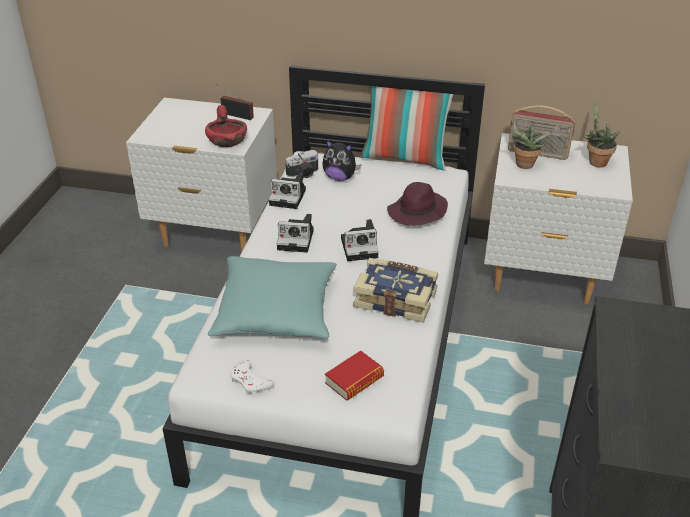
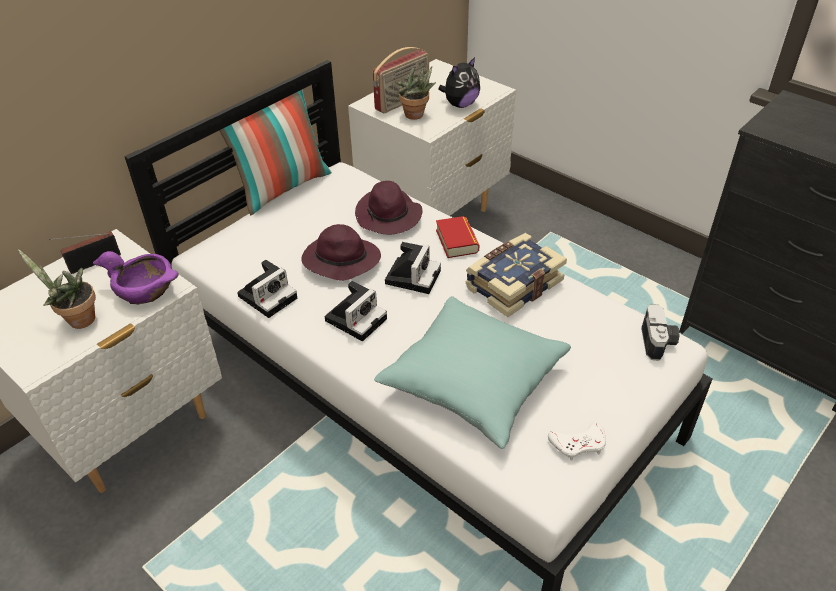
camera: 60 degrees left, 5 degrees up
(227, 141) = (146, 290): red bowl -> purple bowl
(304, 174) = (233, 268): camera -> camera (659, 342)
(340, 178) = (270, 244): plush toy -> plush toy (460, 104)
(347, 210) = (340, 261): none -> purple hat
(354, 380) = (619, 359): book -> book (457, 241)
(595, 161) = (445, 81): potted plant -> potted plant (77, 320)

